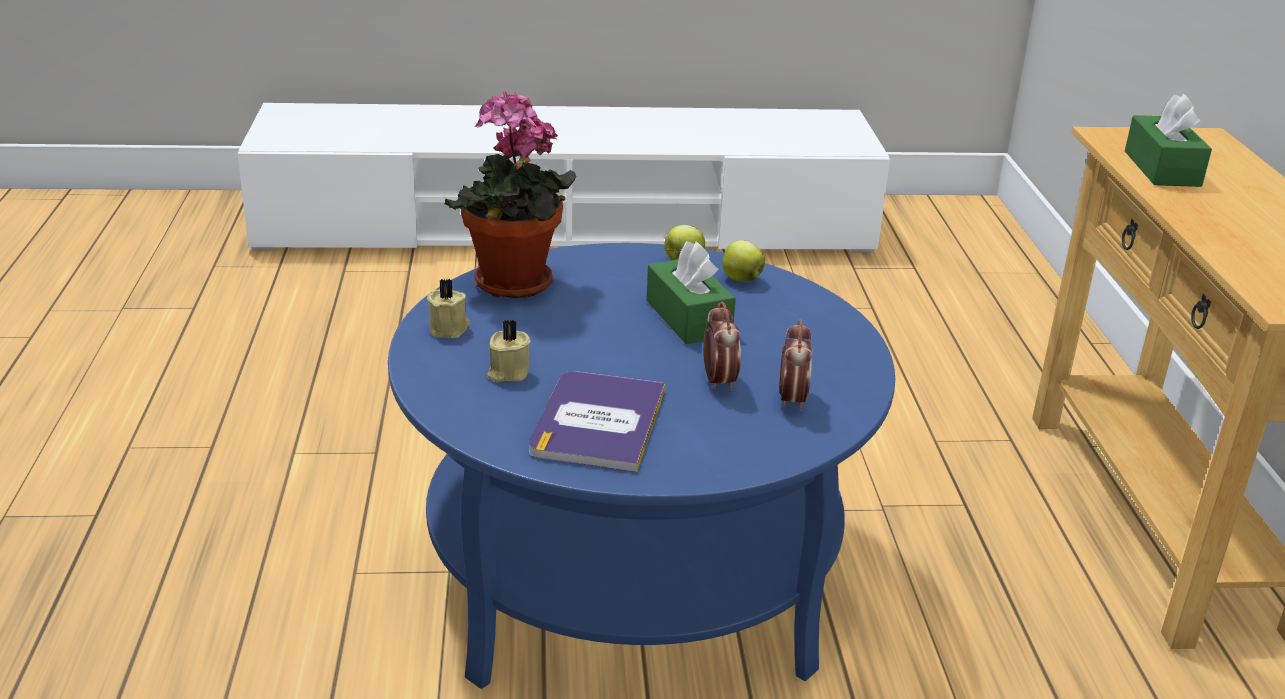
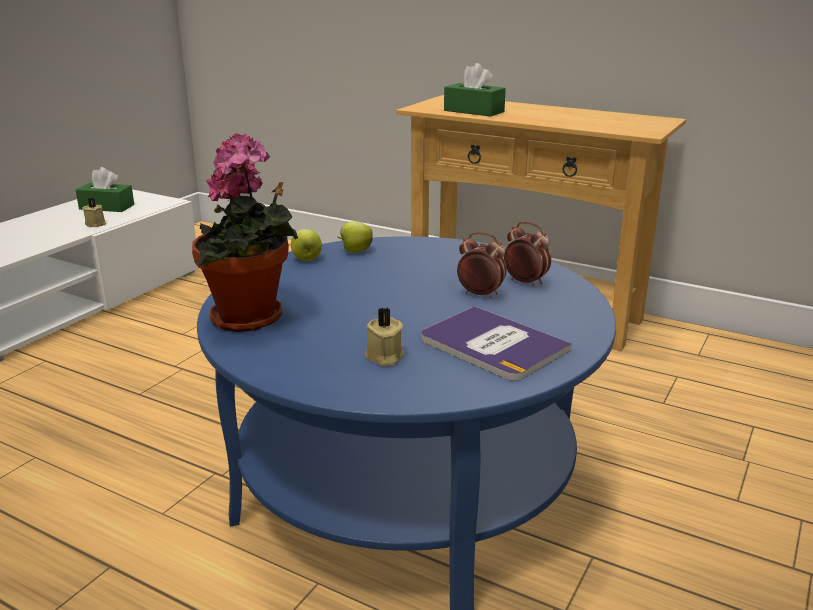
camera: 55 degrees left, 5 degrees down
(450, 328) = (283, 360): beige candle -> beige candle (96, 224)
(688, 318) = (385, 279): green tissue box -> green tissue box (106, 207)

